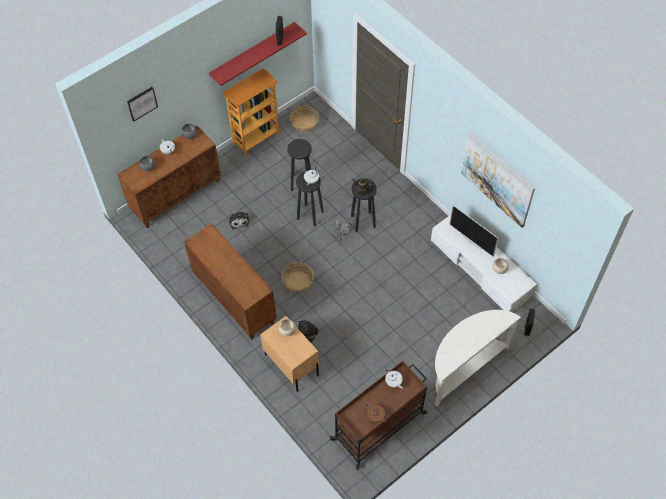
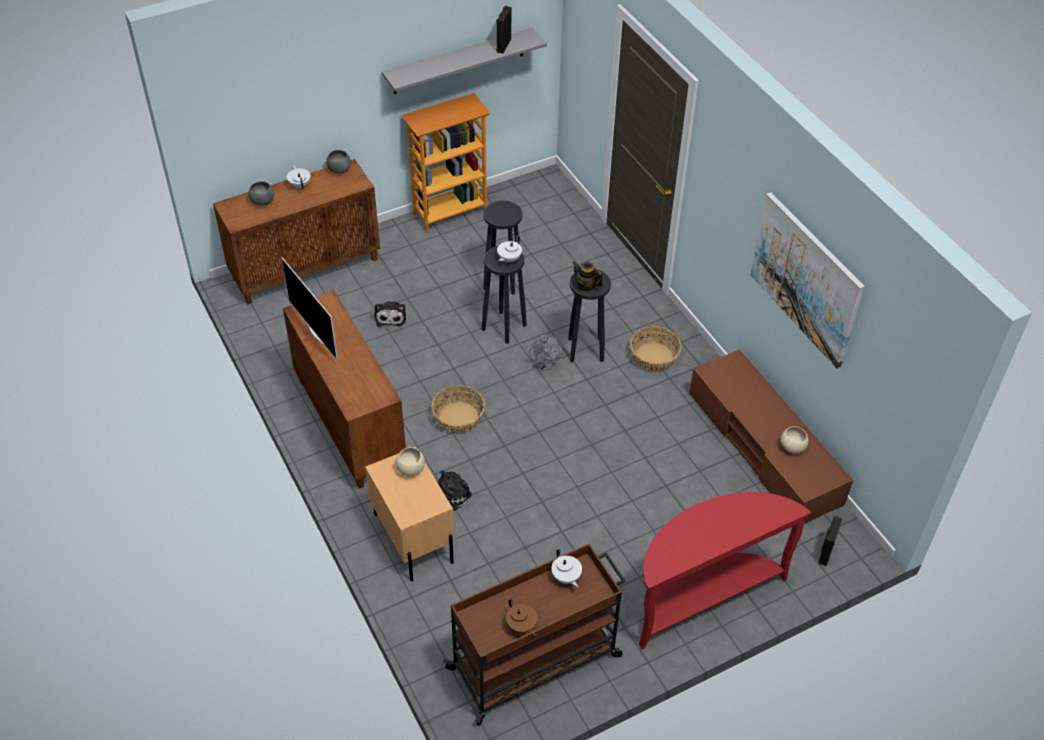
camera: 10 degrees right, 10 degrees down
(141, 103) = (265, 89): picture -> none
(253, 53) = (458, 61): red shelf -> grey shelf
(304, 123) = (529, 203): basket -> basket (653, 357)
(463, 367) = (702, 595): white console table -> red console table
(472, 241) = (755, 398): television -> television (317, 333)
(480, 268) = (763, 448): white tv stand -> brown tv stand

